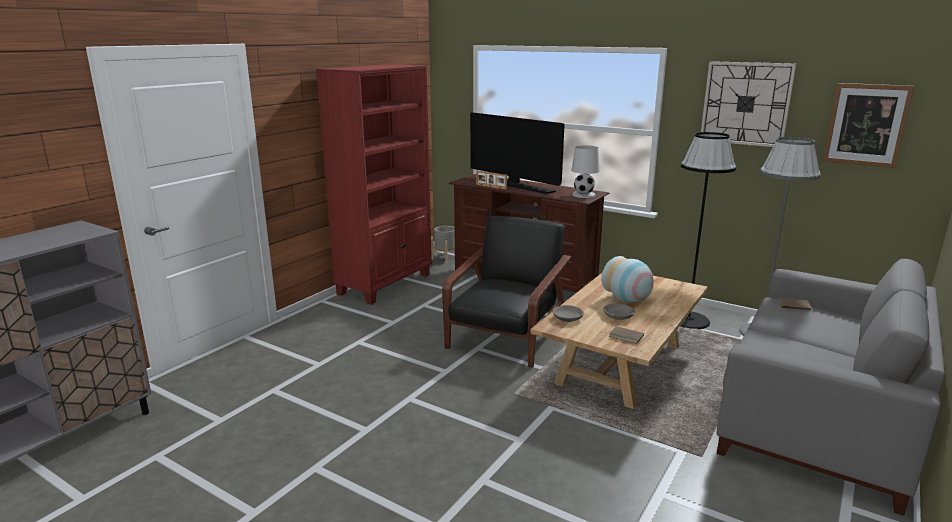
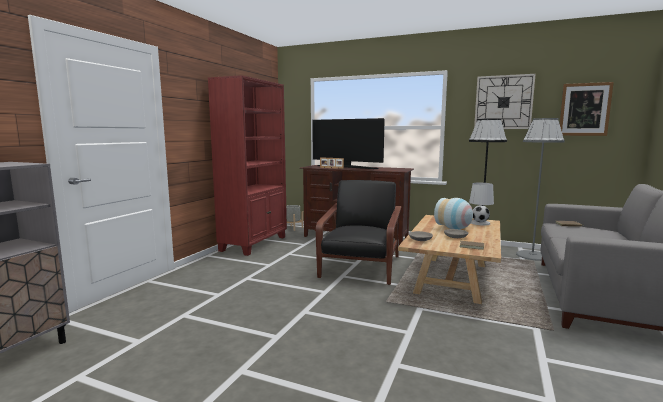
camera: 10 degrees left, 10 degrees down
(584, 195) = (399, 169): white table lamp -> white table lamp (480, 223)

